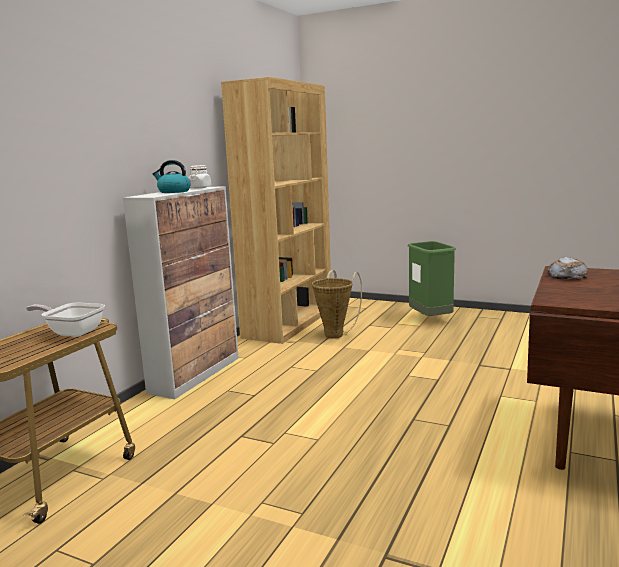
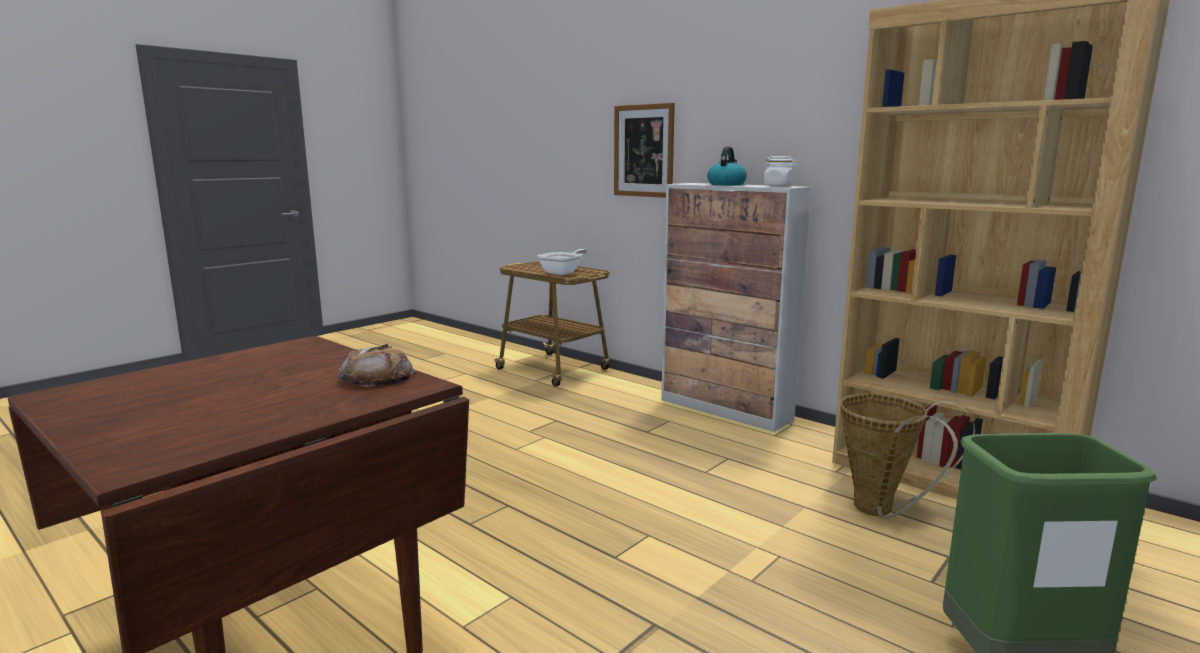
camera: 105 degrees right, 0 degrees up
(60, 171) = (643, 151): none -> picture

